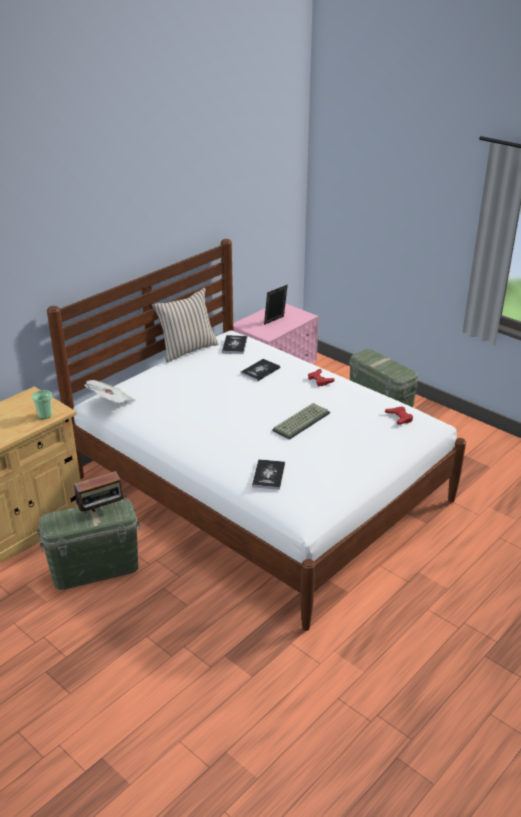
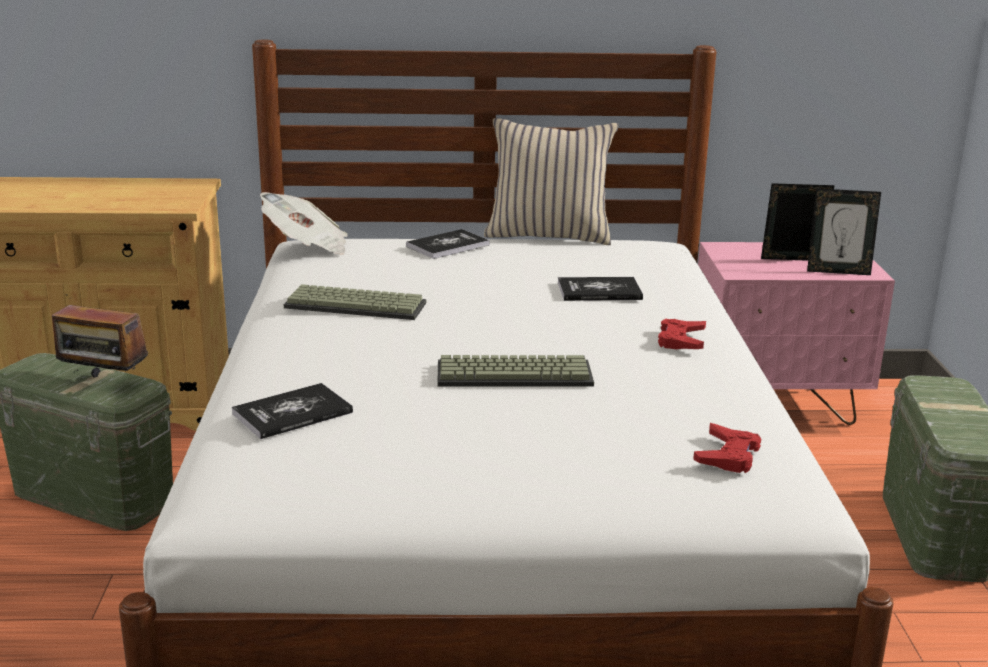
camera: 45 degrees right, 10 degrees down
(45, 415) = (154, 204): cup -> none
(195, 421) = (357, 305): none -> keyboard
(234, 345) = (630, 252): book -> book (448, 246)
(296, 319) = (838, 271): none -> picture frame

